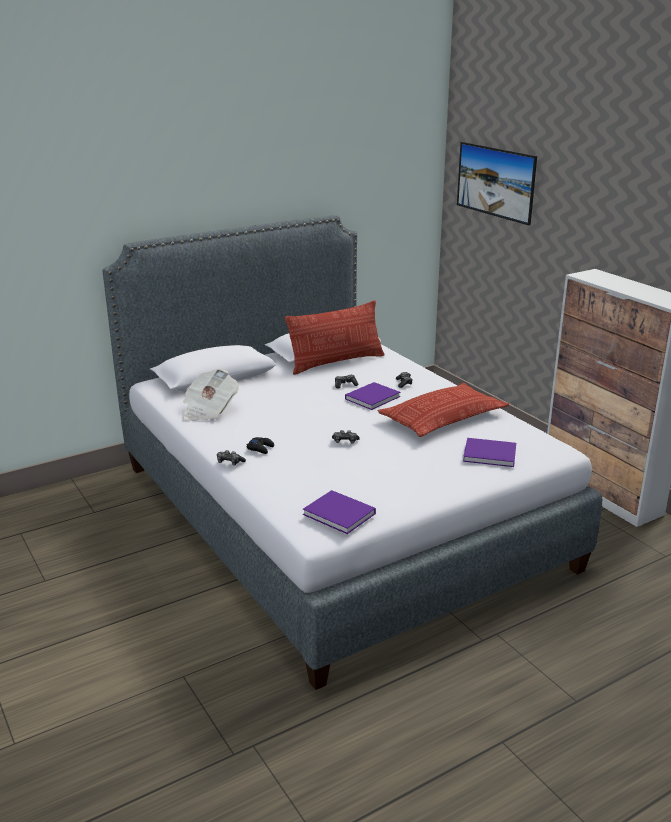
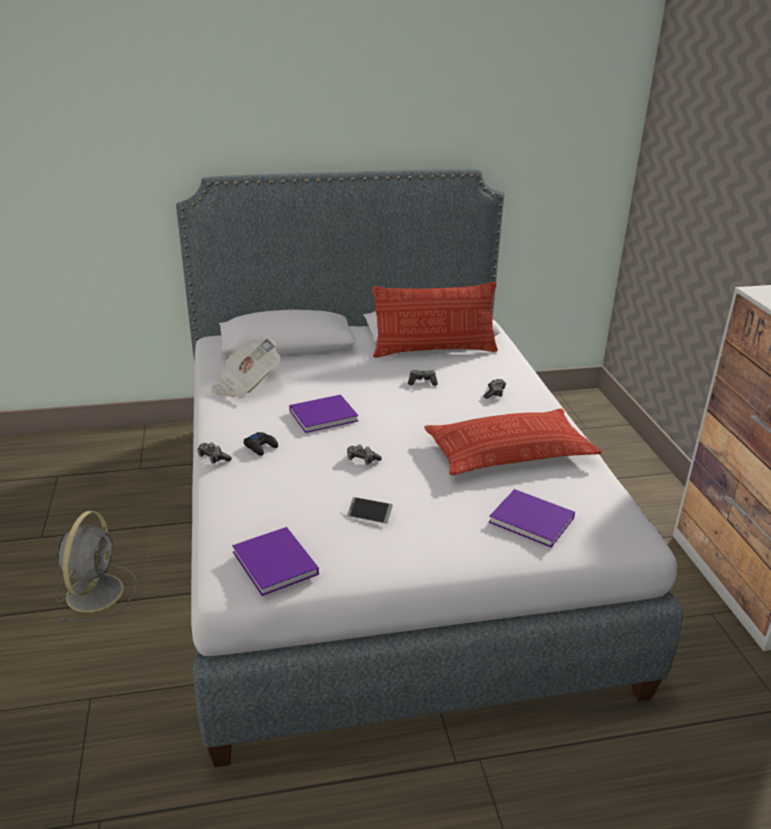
camera: 20 degrees right, 5 degrees up
(128, 606) = (96, 591): none -> grey fan
(373, 397) = (443, 405): purple book -> purple book (325, 415)
(379, 472) = (369, 514): none -> phone
(494, 198) = (688, 168): picture -> none

